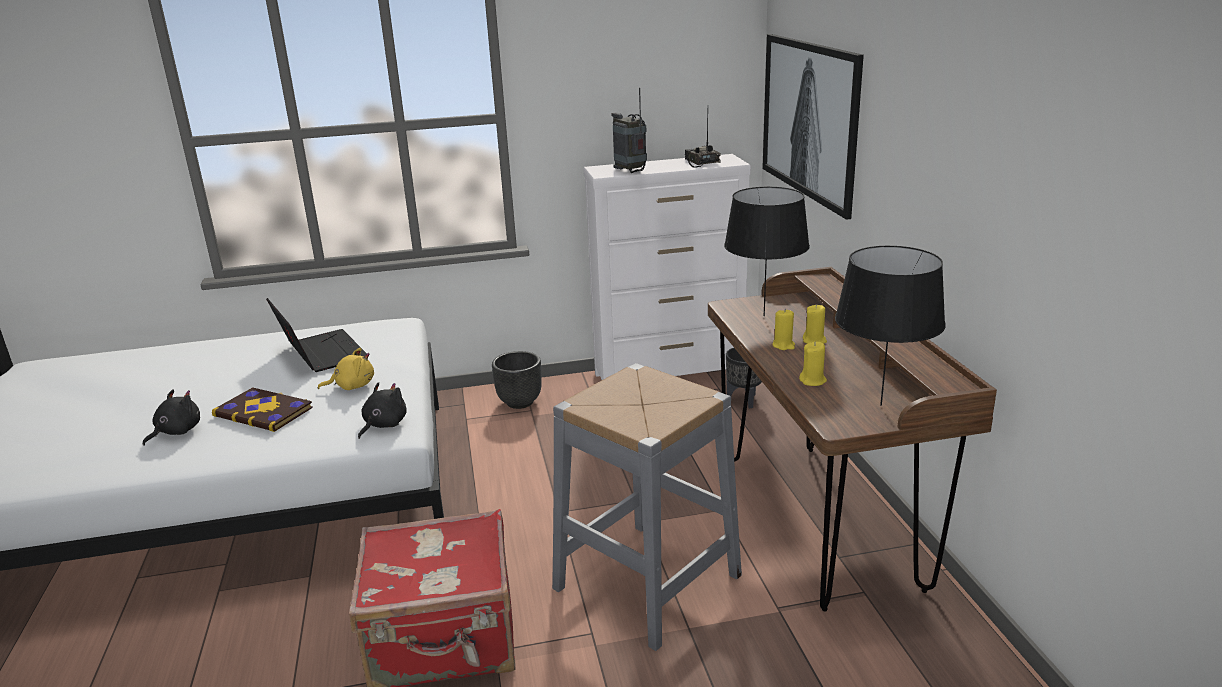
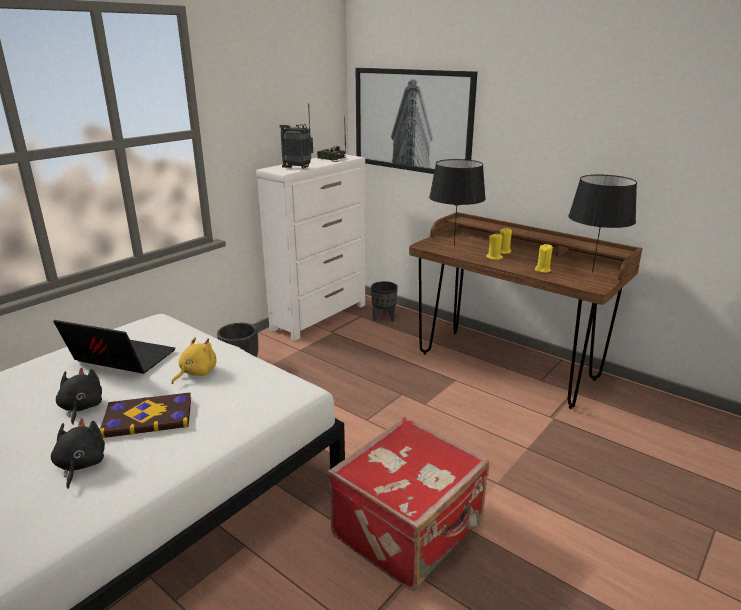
camera: 40 degrees left, 0 degrees up
(383, 425) = (275, 389): black plush toy -> black plush toy (81, 408)
(647, 581) = (473, 435): grey stool -> none

